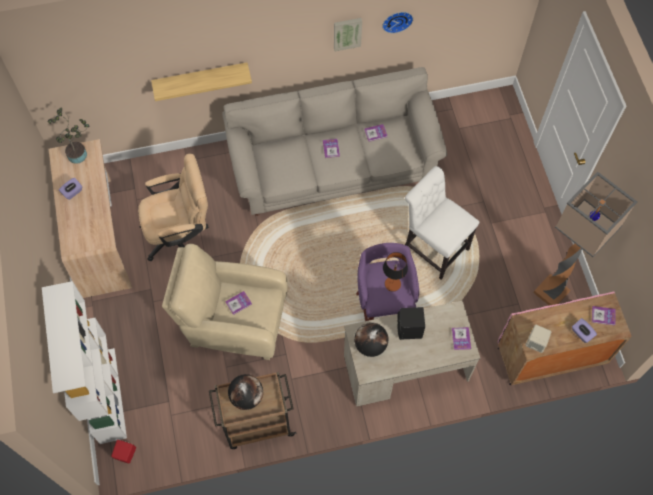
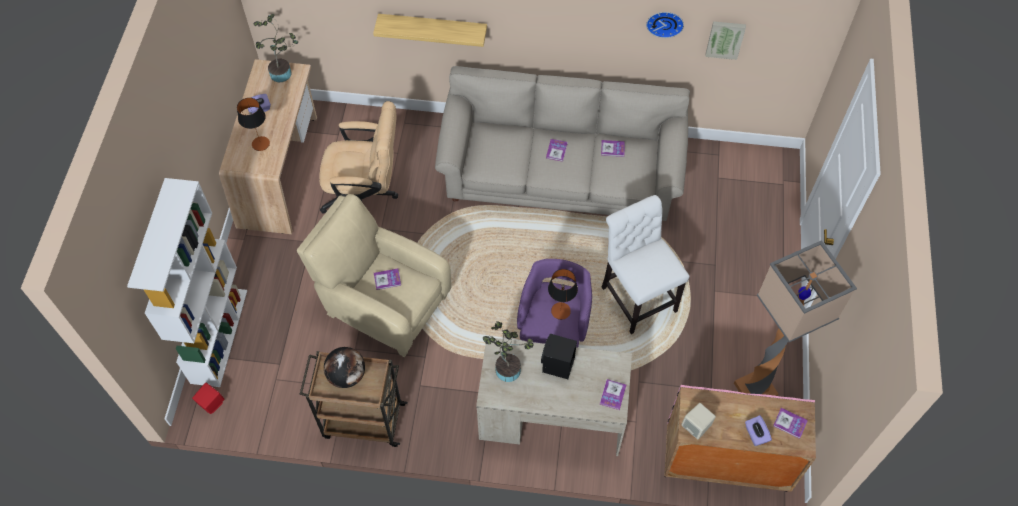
camera: 20 degrees right, 5 degrees down
(87, 222) = (260, 143): none -> table lamp
(347, 33) = (605, 21): picture -> picture (725, 39)
(370, 345) = (506, 367): globe -> potted plant

